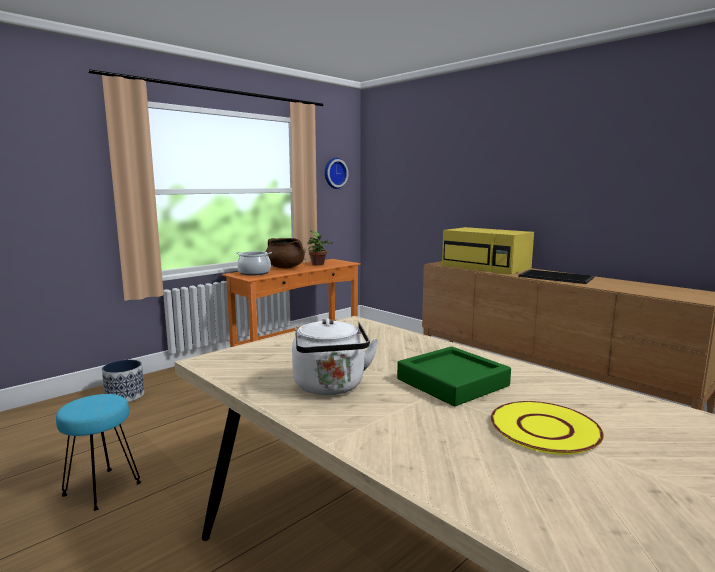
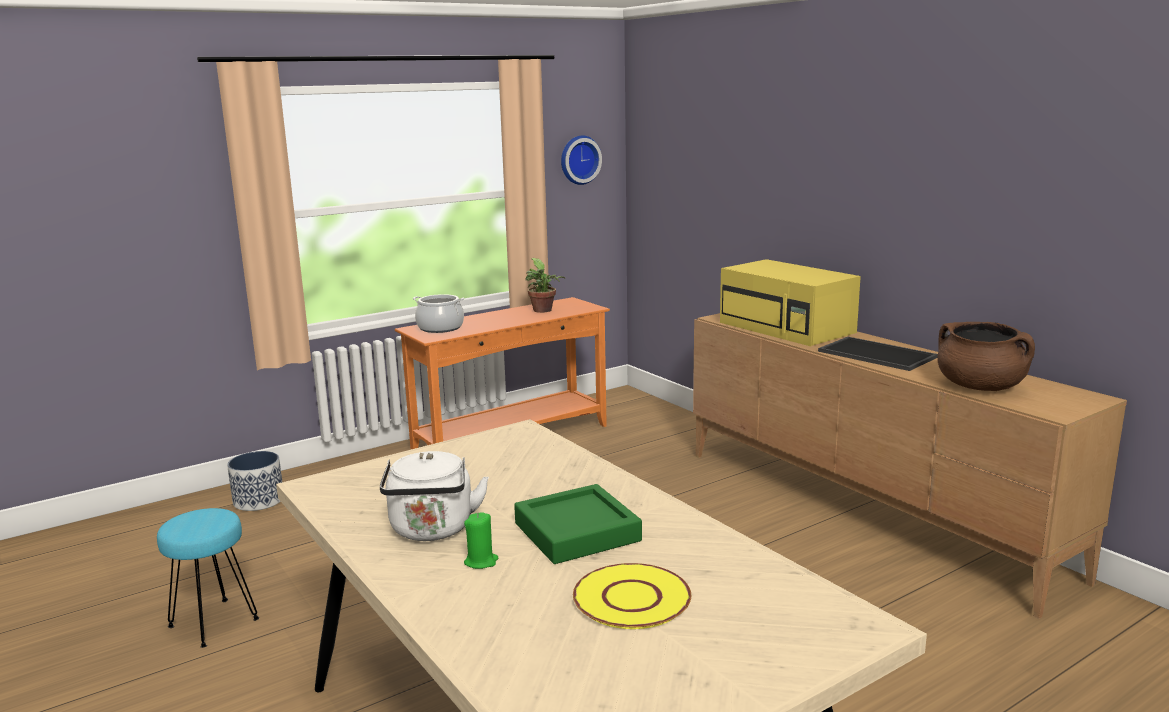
camera: 10 degrees right, 5 degrees up
(285, 267) = (490, 317): brown cooking pot -> brown cooking pot (980, 387)
(390, 408) = (481, 562): none -> green candle

